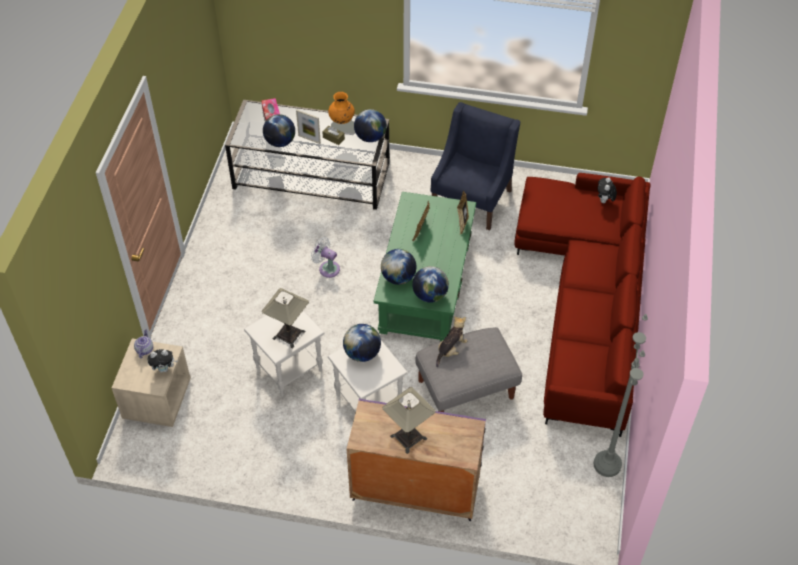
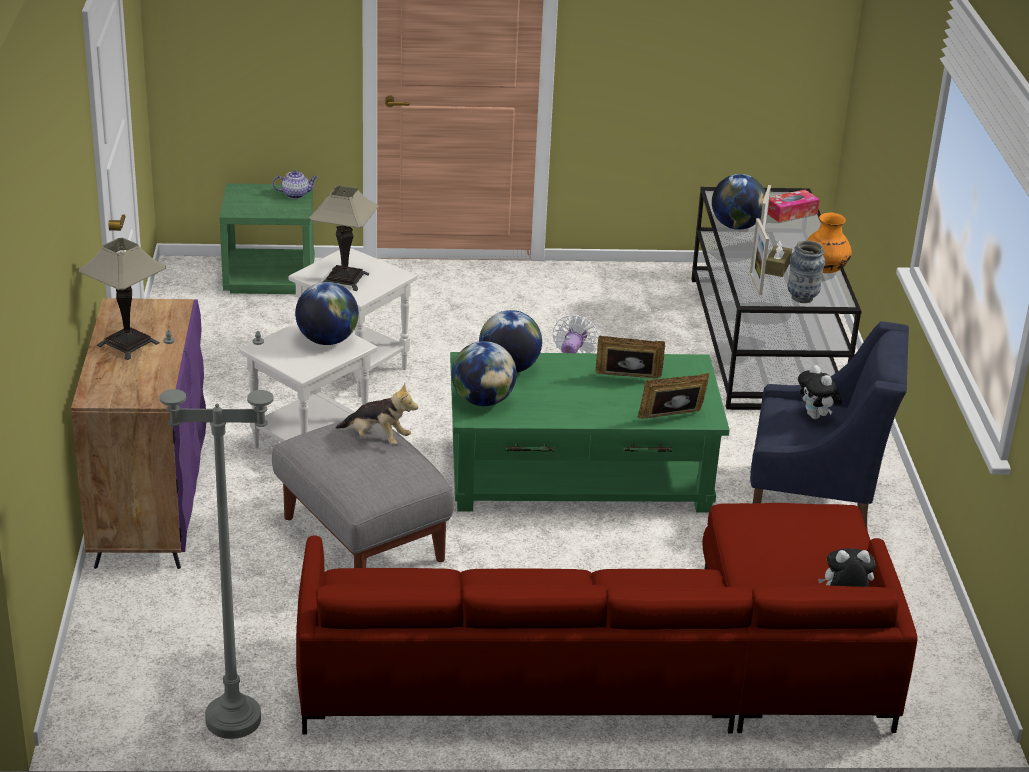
camera: 75 degrees right, 20 degrees down
(157, 399) = (270, 278): beige nightstand -> green nightstand
(164, 369) = (266, 211): plush toy -> plush toy (816, 416)
(349, 152) = (755, 284): none -> picture frame
(370, 137) = (802, 298): globe -> vase

